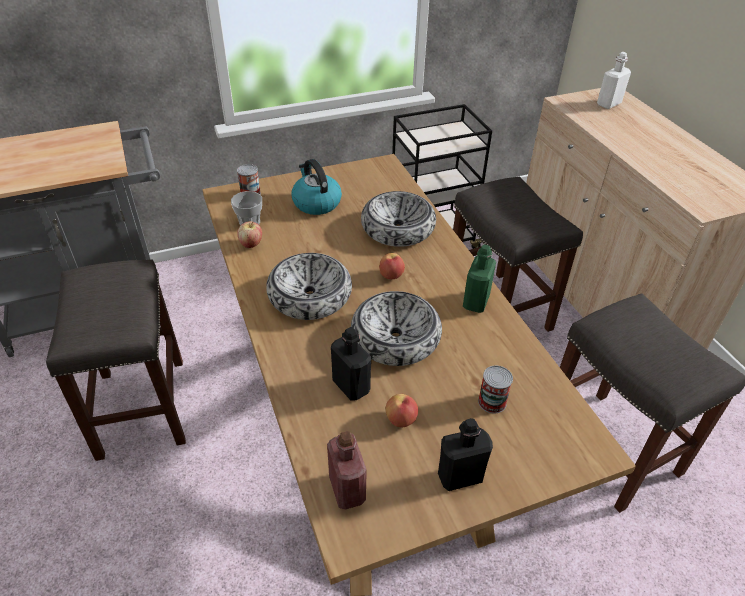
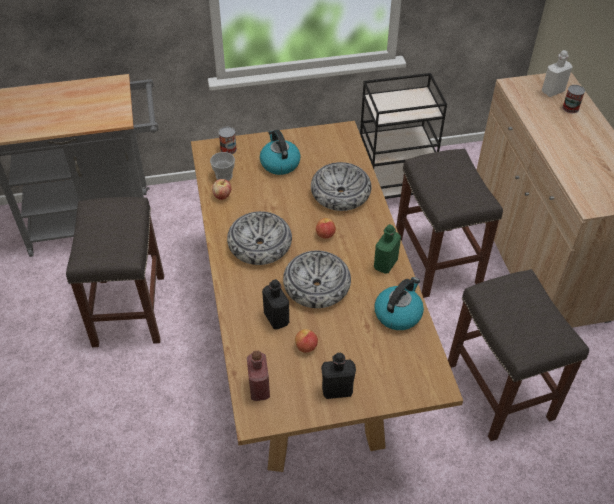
camera: 10 degrees right, 5 degrees up
(492, 402) = (374, 342): can -> can (570, 108)
(511, 360) = (398, 313): none -> kettle

